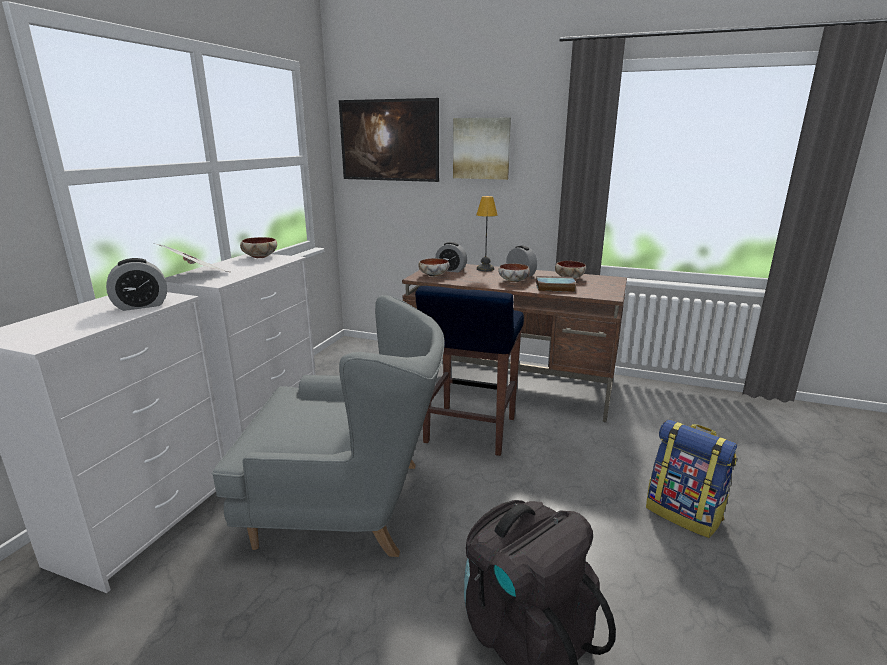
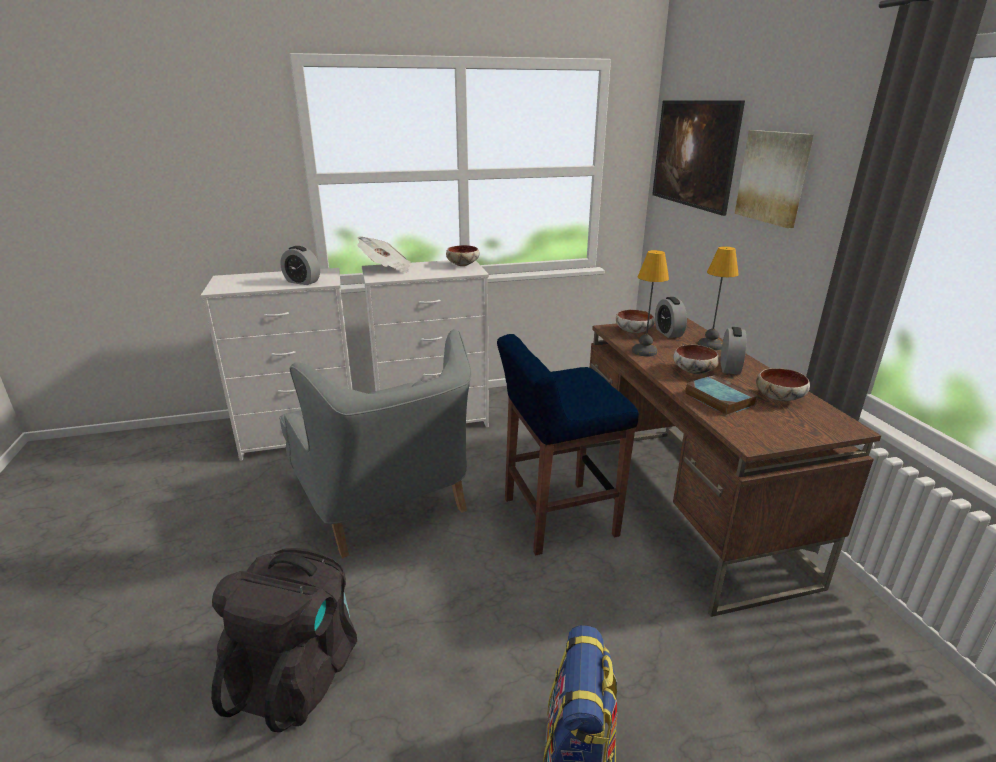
camera: 55 degrees right, 5 degrees up
(467, 281) = (644, 351): none -> table lamp

